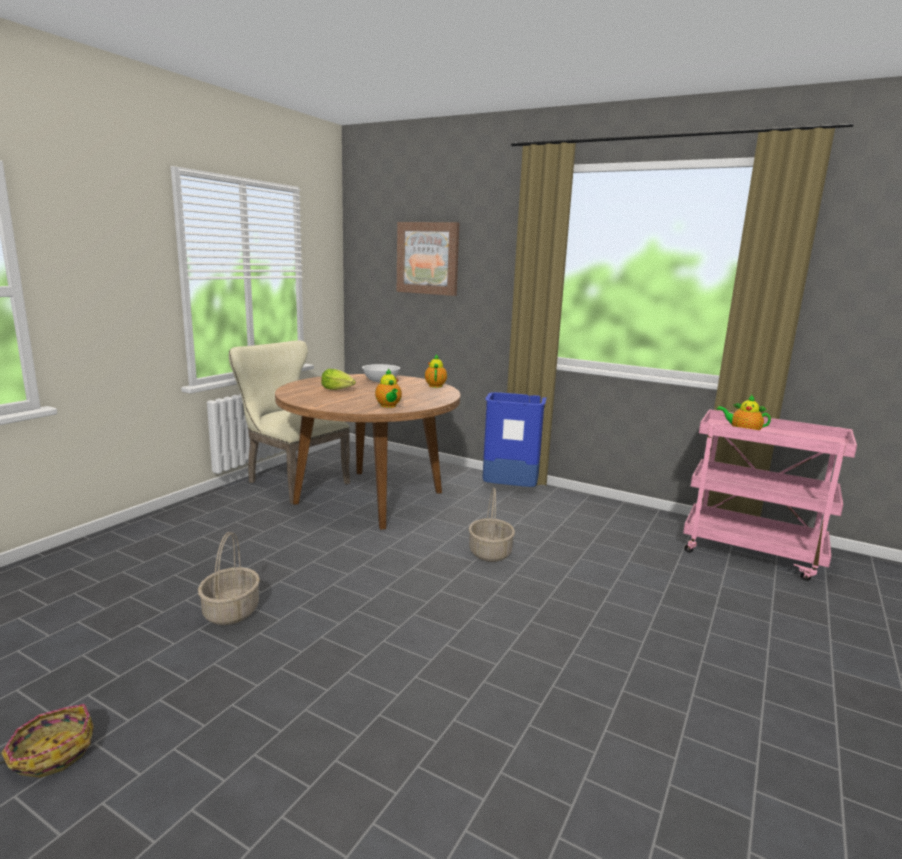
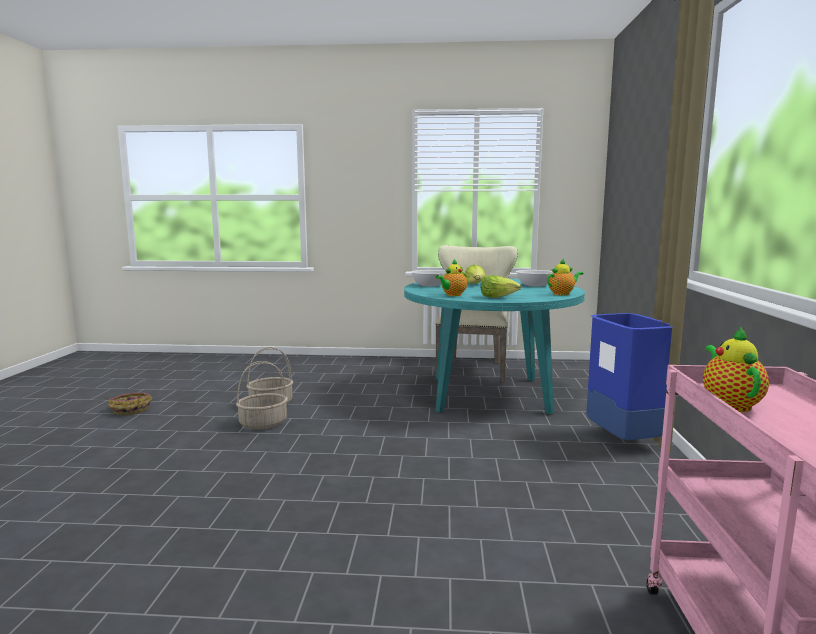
camera: 65 degrees right, 5 degrees down
(316, 400) = (429, 285): none -> white bowl
(369, 497) = (489, 394): brown dining table -> turquoise dining table
(422, 399) = (498, 297): none -> lettuce
(428, 258) = (638, 159): picture -> none
(489, 553) = (451, 459): basket -> basket (263, 423)

